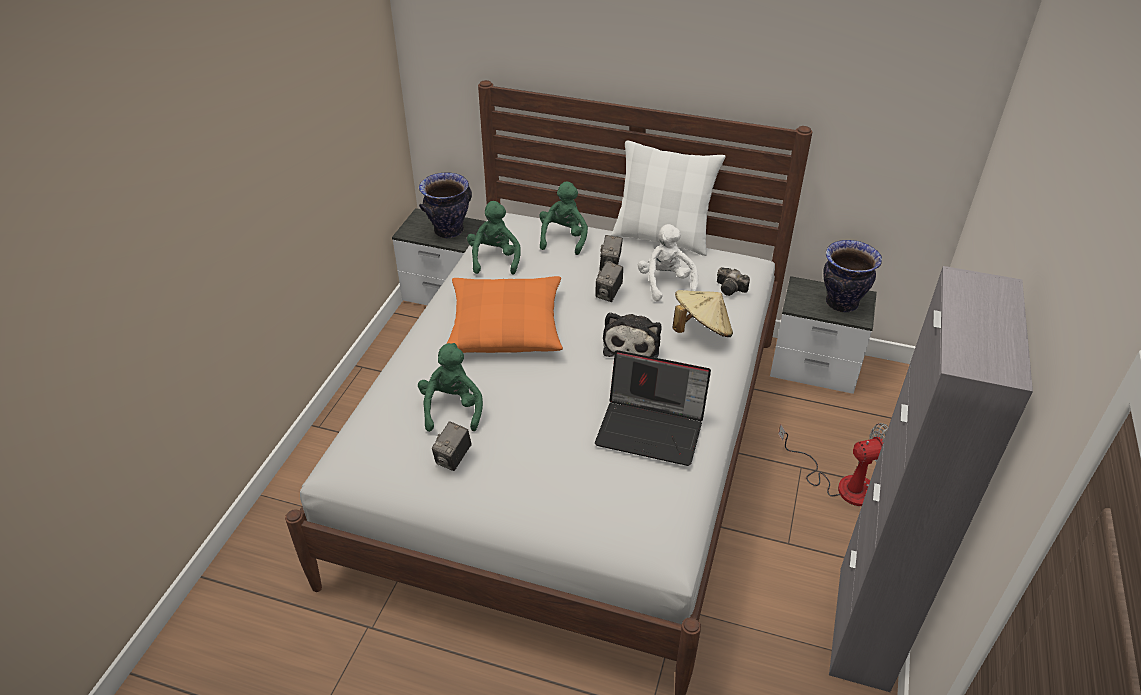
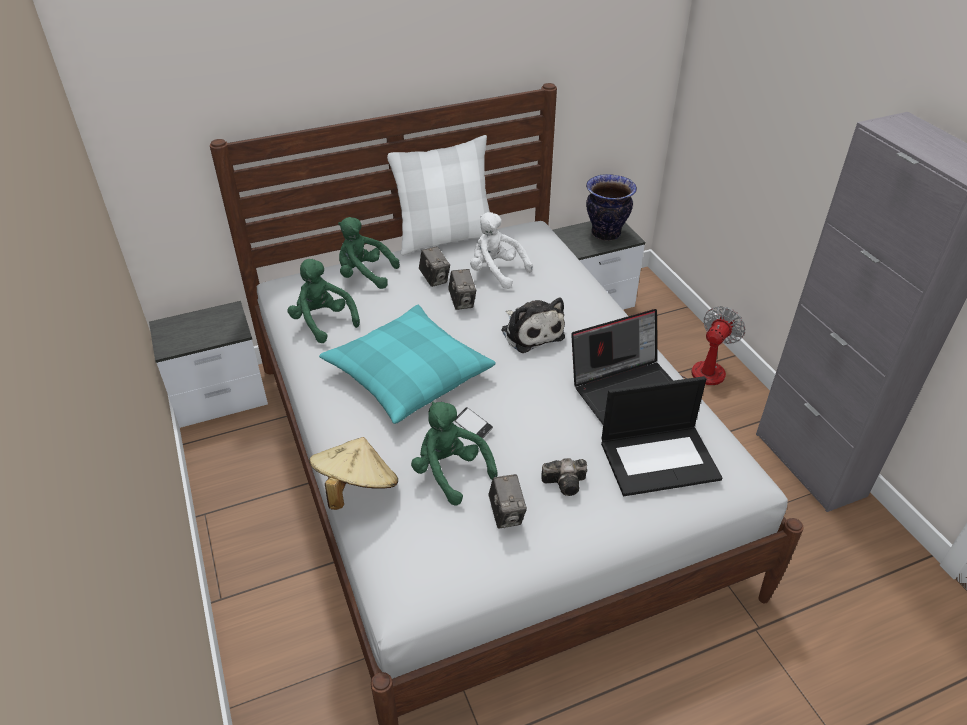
camera: 40 degrees left, 0 degrees up
(448, 231) = (212, 326): vase -> none
(504, 387) = (473, 426): none -> phone
(505, 326) = (408, 374): orange pillow -> turquoise pillow
(563, 238) = (364, 275): green plush toy -> green plush toy turned 45 degrees counterclockwise
(608, 493) = (660, 459): none -> laptop
(701, 330) = (566, 295): beige hat -> beige hat (356, 489)
(731, 289) = (549, 252): camera -> camera (566, 483)

